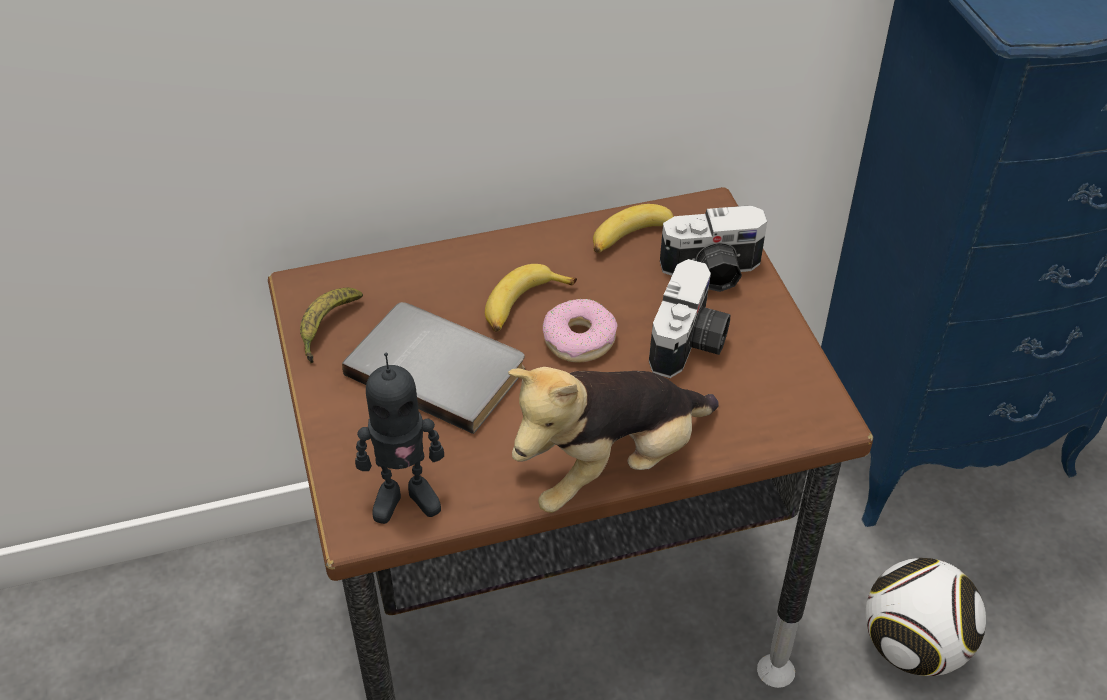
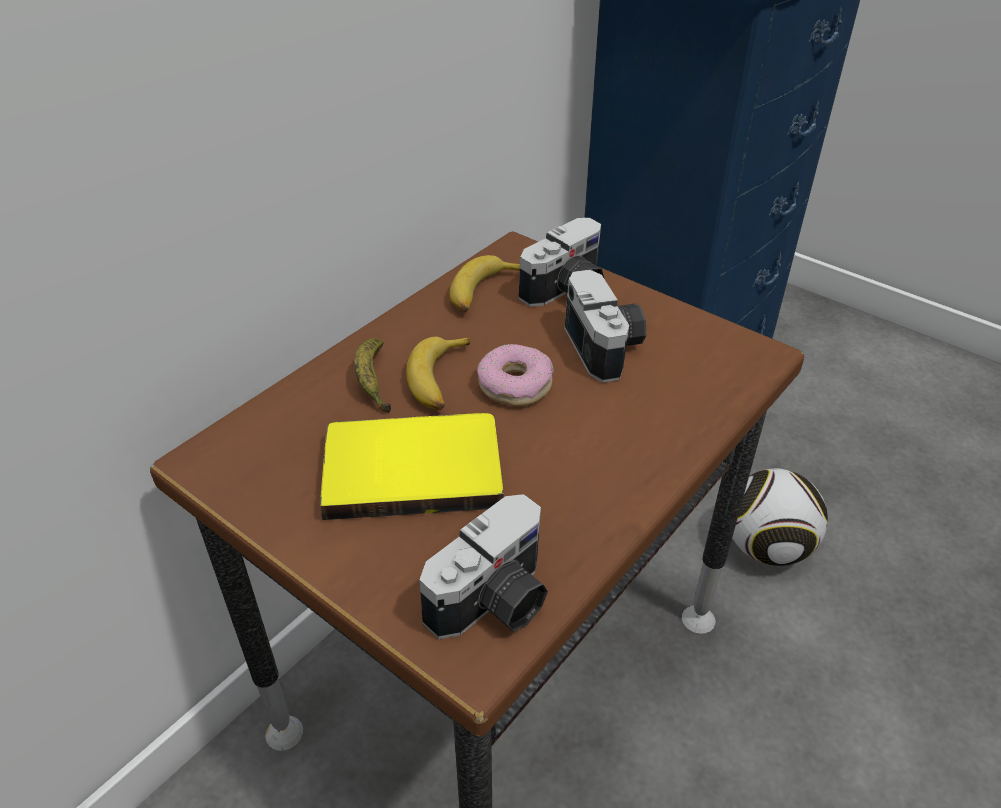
camera: 35 degrees left, 5 degrees down
(327, 328) = (264, 486): banana -> banana (373, 382)
(405, 497) = (496, 602): toy robot -> camera
(439, 367) = (412, 467): grey book -> yellow book
(610, 466) = (647, 472): plush toy -> none

